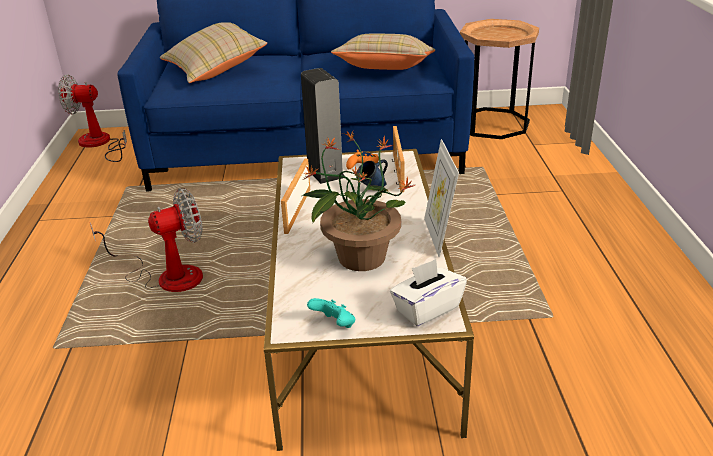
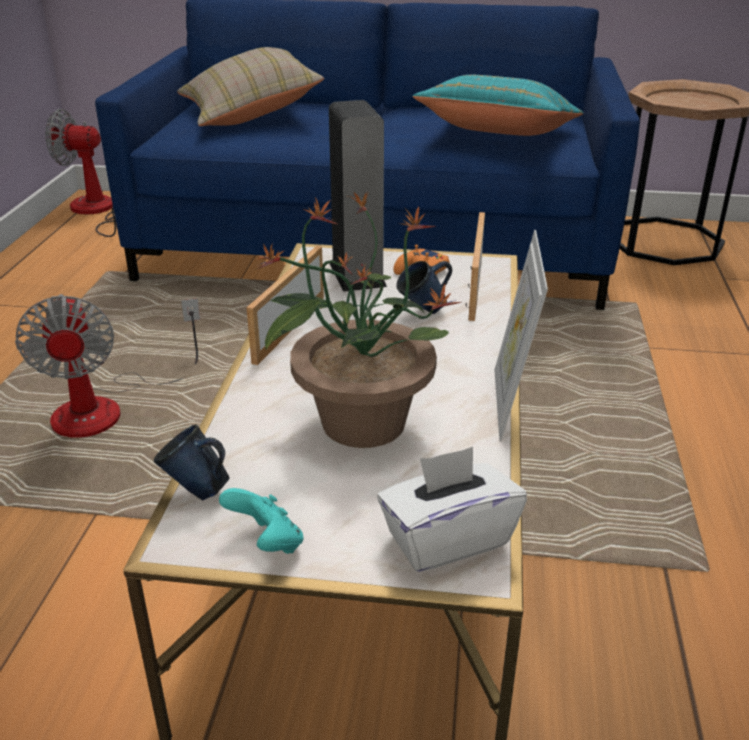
camera: 10 degrees right, 0 degrees up
(167, 276) = (108, 408): fan -> fan turned 90 degrees clockwise
(285, 306) = (197, 492): none -> blue mug
(385, 70) = (498, 136): beige pillow -> turquoise pillow

